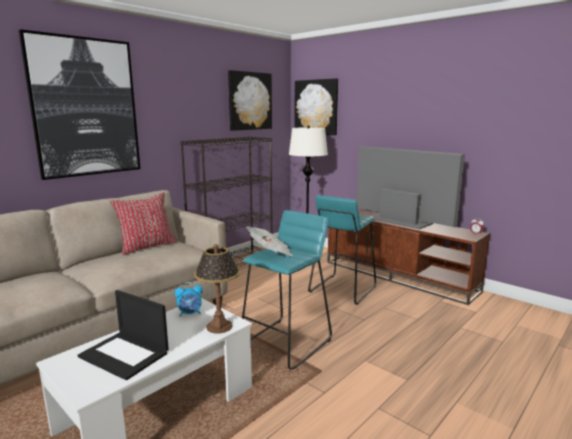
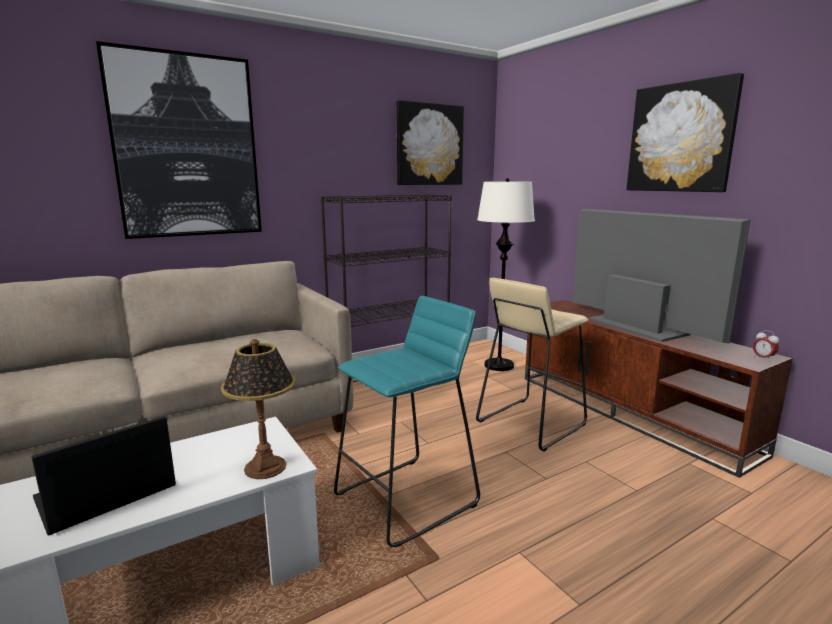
camera: 15 degrees right, 0 degrees up
(125, 354) = (105, 494): laptop -> laptop turned 90 degrees clockwise
(146, 246) = (250, 335): red pillow -> none
(190, 313) = (242, 439): alarm clock -> none
(270, 253) = (382, 360): newspaper -> none
(316, 107) = (527, 153): picture -> picture (681, 138)
(342, 289) = (530, 423): turquoise stool -> beige stool

